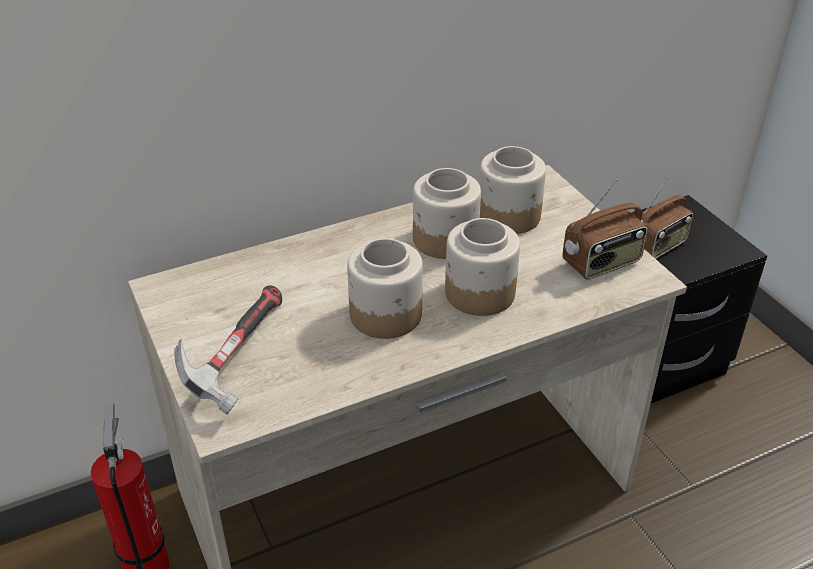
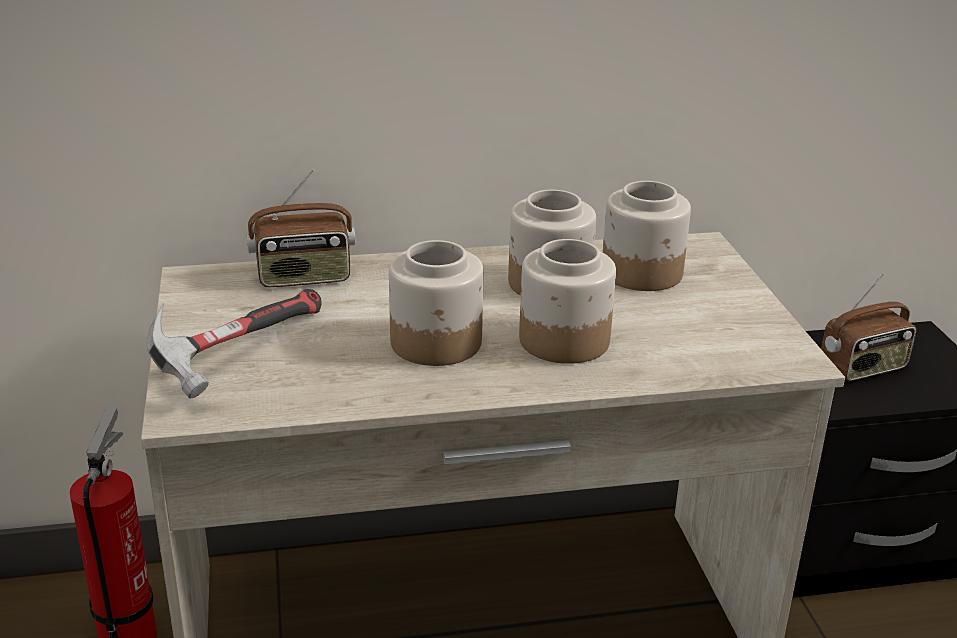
camera: 15 degrees right, 10 degrees down
(602, 263) = (739, 336): radio -> radio (304, 278)

